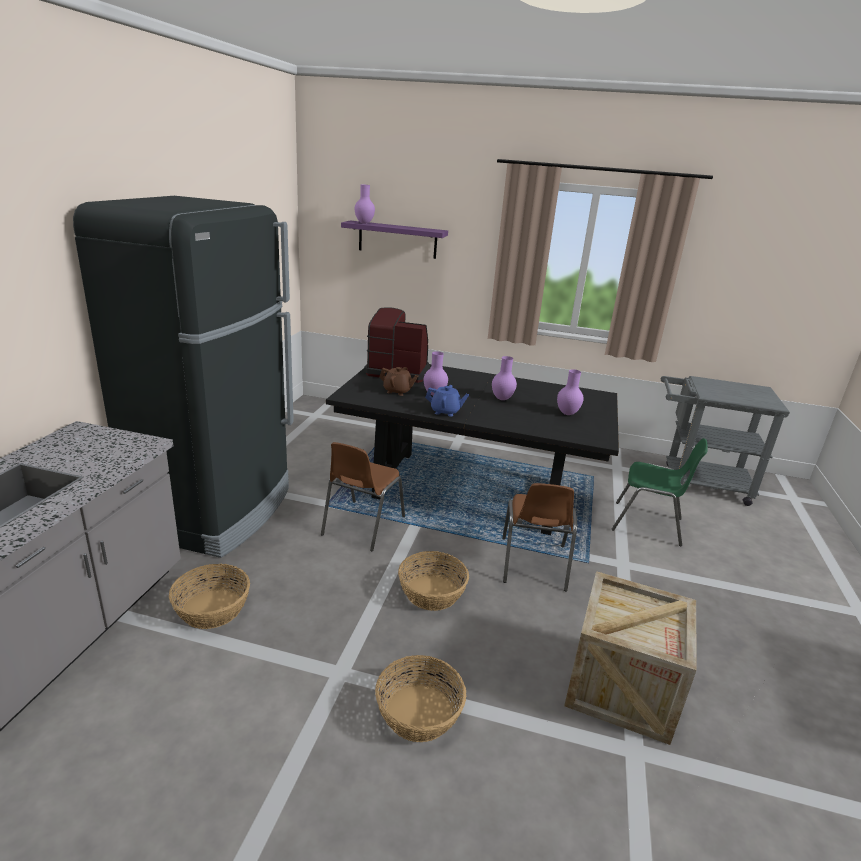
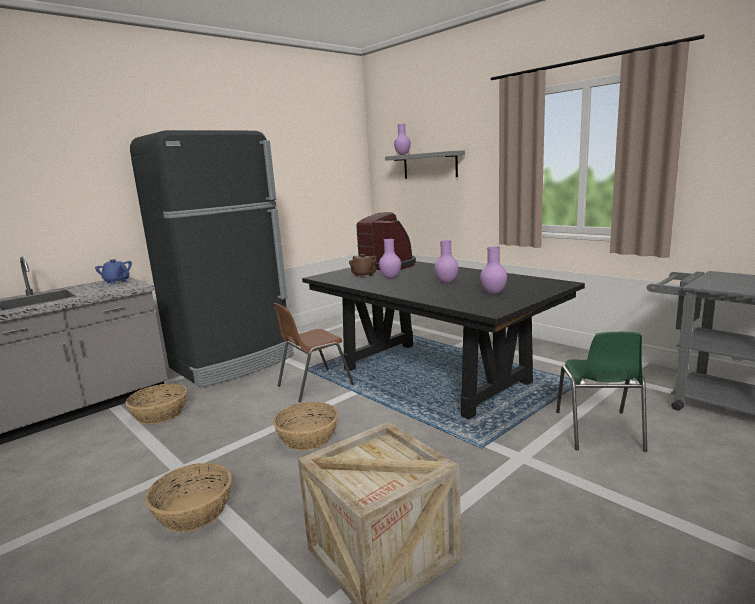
camera: 35 degrees right, 10 degrees down
(397, 239) = (430, 165): purple shelf -> grey shelf
(445, 412) = (378, 287): blue teapot -> blue teapot (117, 282)
(533, 564) = (422, 437): brown chair -> none
(648, 524) = (598, 431): green chair -> green chair turned 45 degrees clockwise

